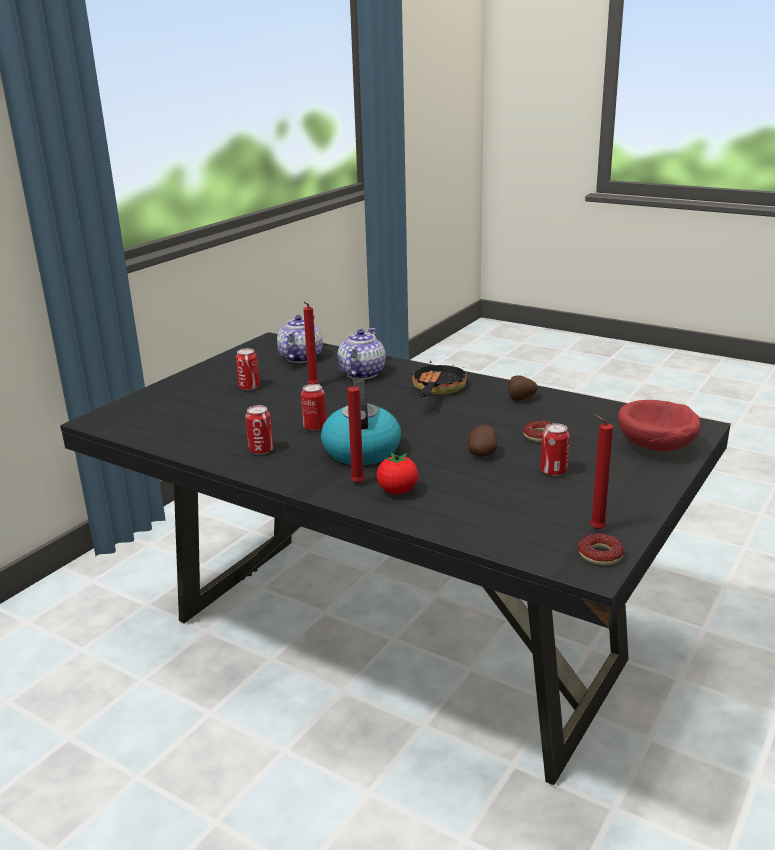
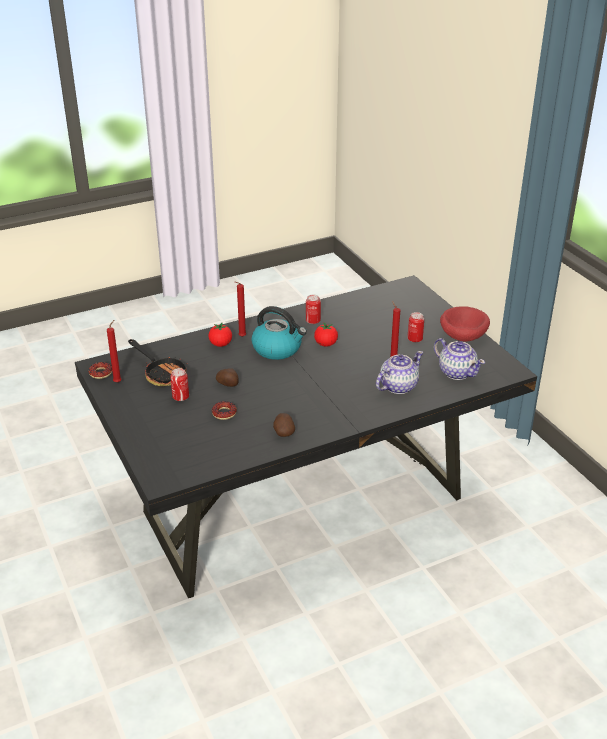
camera: 120 degrees right, 10 degrees up
(315, 427) = (325, 344): can -> tomato
(361, 374) = (397, 386): teapot -> teapot turned 90 degrees counterclockwise
(437, 389) = (336, 405): frying pan -> frying pan (162, 373)
(656, 448) = (158, 447): red bowl -> red bowl (462, 336)

